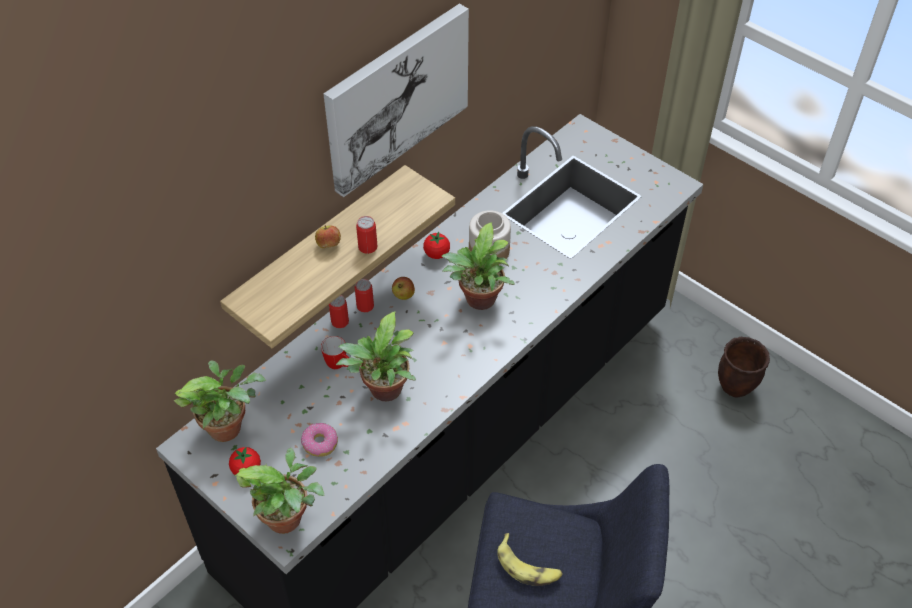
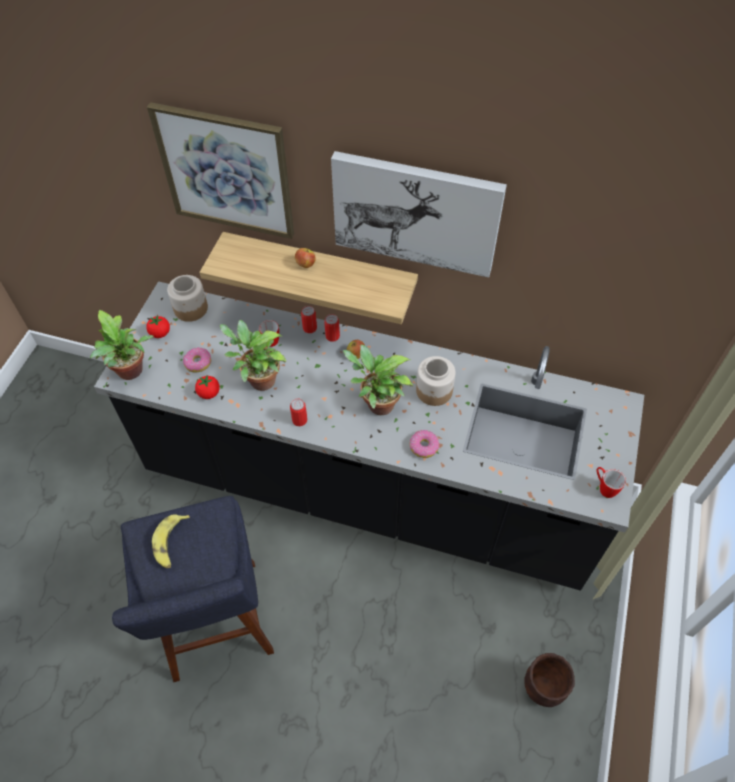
camera: 65 degrees right, 5 degrees up
(220, 216) = (226, 171): none -> picture
(229, 426) = (190, 309): potted plant -> jar
(368, 247) = (316, 287): can -> can (299, 420)
(436, 254) = (410, 358): tomato -> tomato (209, 393)
(550, 285) = (424, 447): none -> donut
(659, 181) = (604, 488): none -> mug

